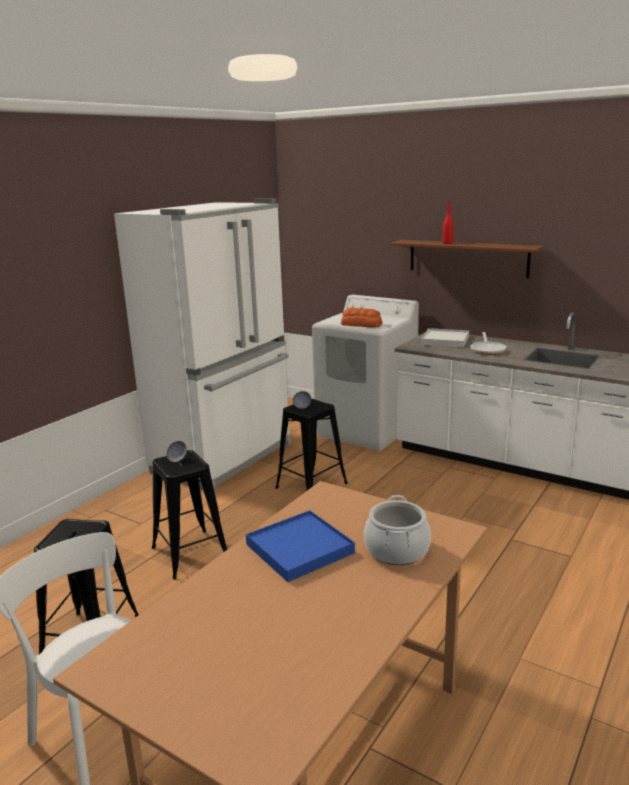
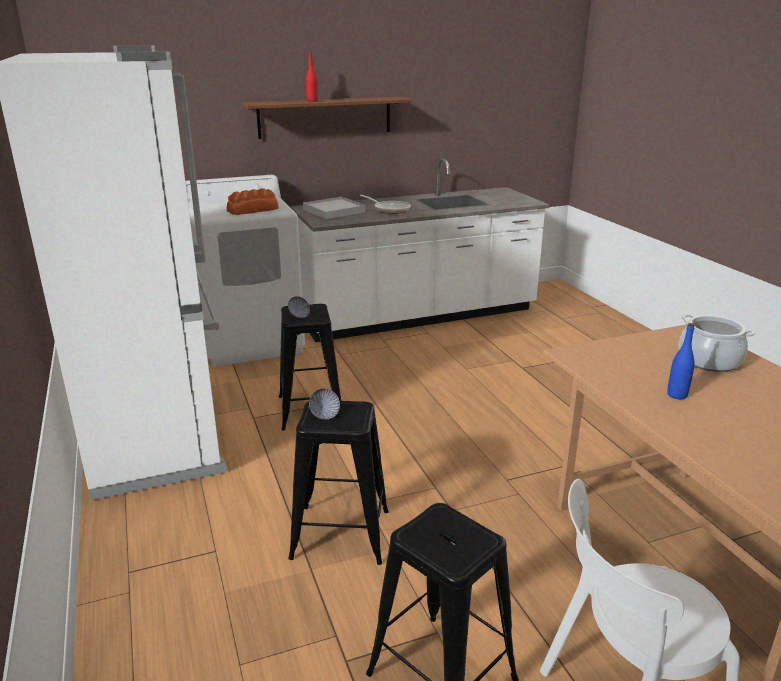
camera: 55 degrees left, 5 degrees up
(300, 549) = (677, 395): blue tray -> blue bottle

